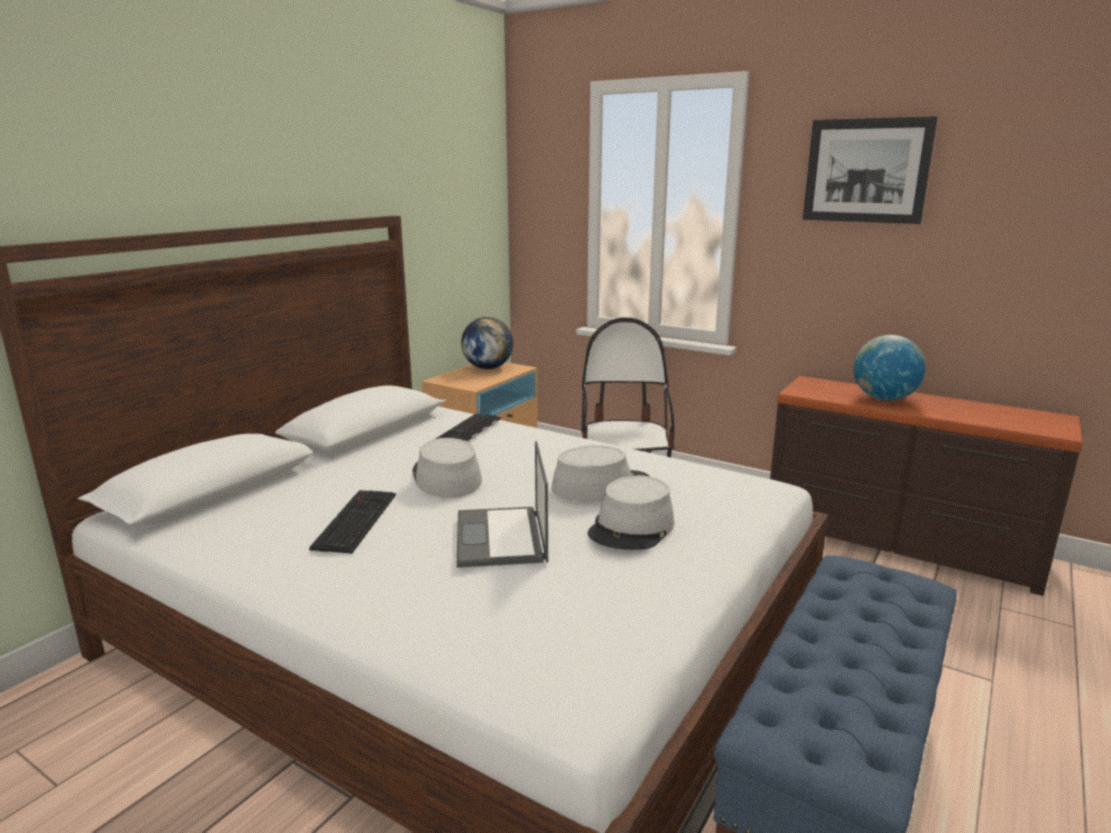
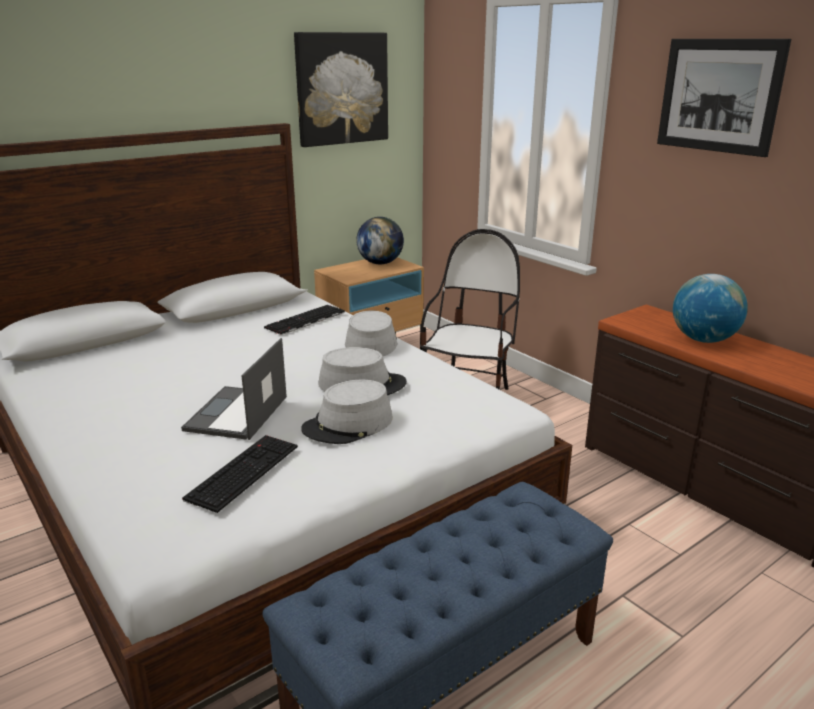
camera: 20 degrees right, 5 degrees up
(354, 520) = (153, 381): keyboard -> keyboard (243, 471)
(440, 179) = (341, 89): none -> picture
(446, 477) = (250, 357): grey hat -> grey hat (370, 342)

